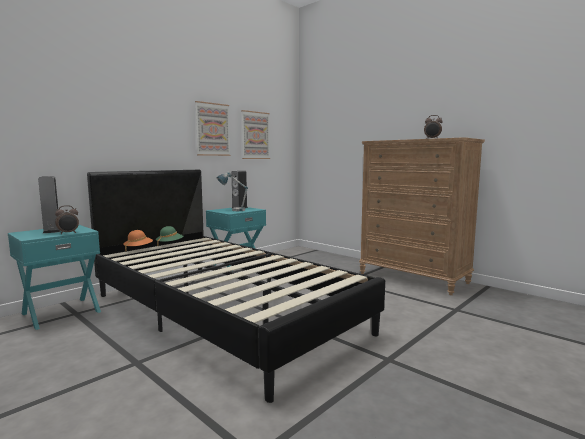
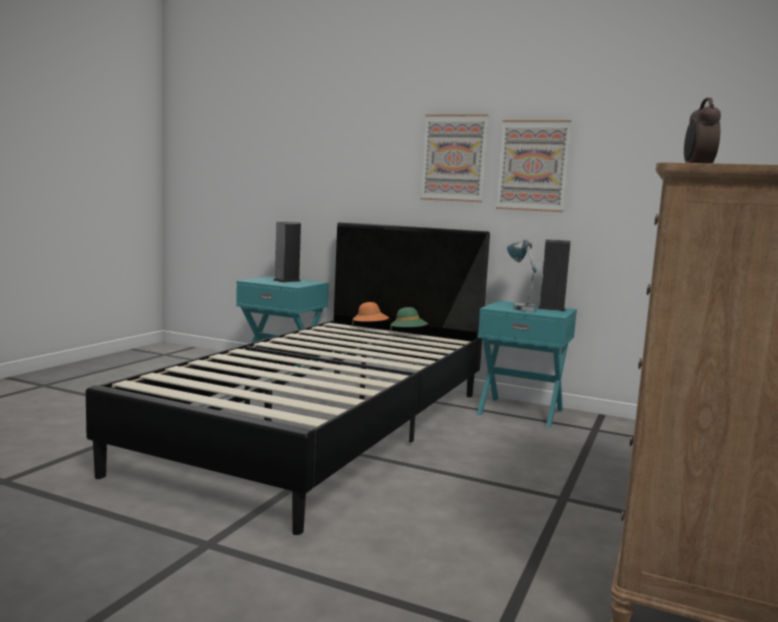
camera: 70 degrees right, 0 degrees up
(68, 233) = (278, 284): alarm clock -> none
(255, 135) = (635, 175): picture -> picture (454, 158)

